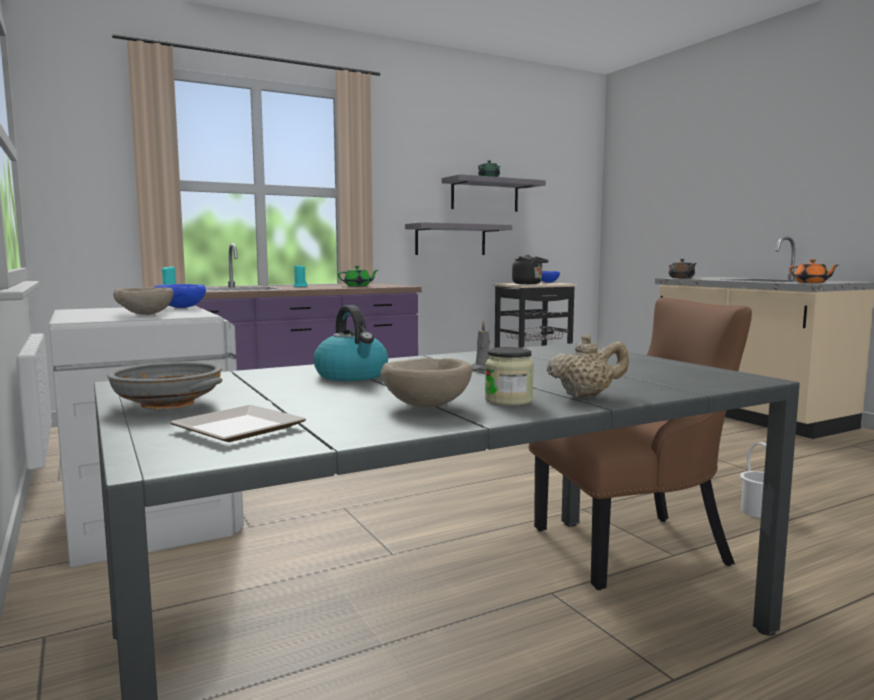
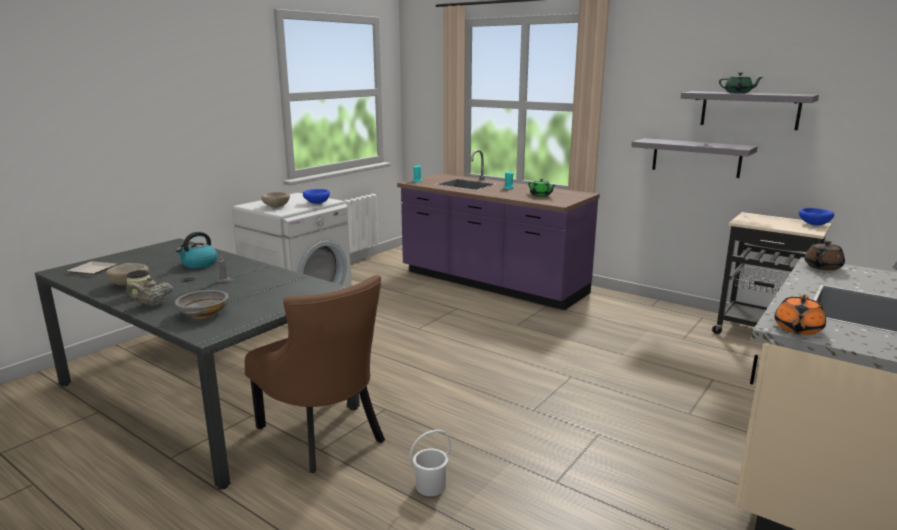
camera: 65 degrees right, 10 degrees up
(166, 404) = (135, 255): grey bowl -> grey bowl (203, 313)
(529, 284) = (759, 222): black kettle -> none
(586, 396) = (152, 305): beige teapot -> beige teapot turned 105 degrees clockwise

